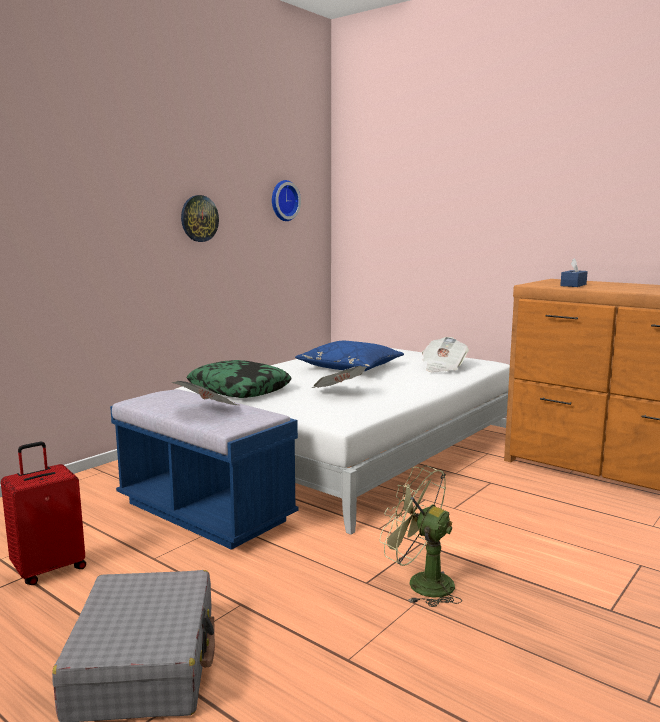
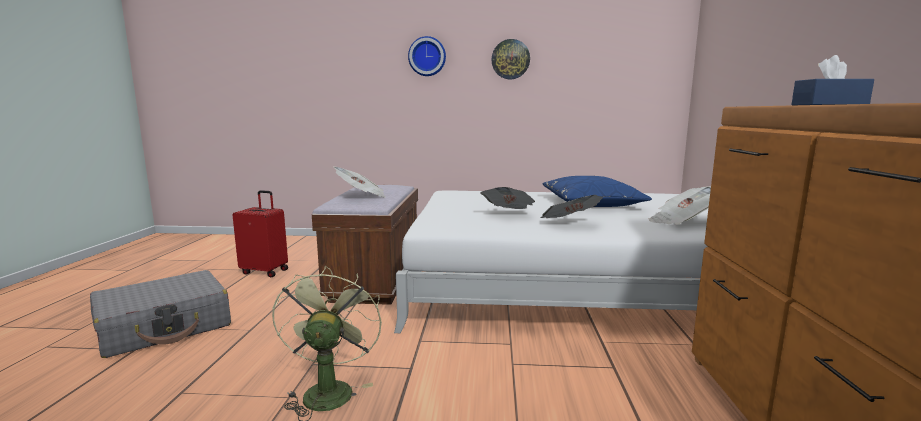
camera: 55 degrees right, 0 degrees up
(205, 512) = (376, 279): blue bench -> brown bench
(239, 389) = (462, 198): pillow -> none
(283, 200) = (617, 40): wall clock -> wall clock (427, 56)
(397, 387) = (569, 223): none -> newspaper

